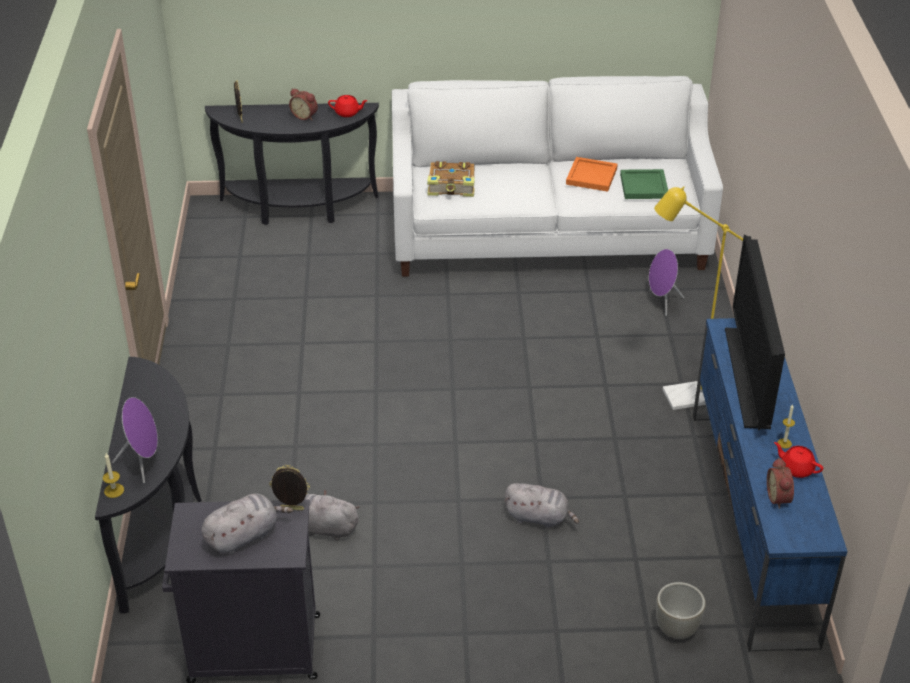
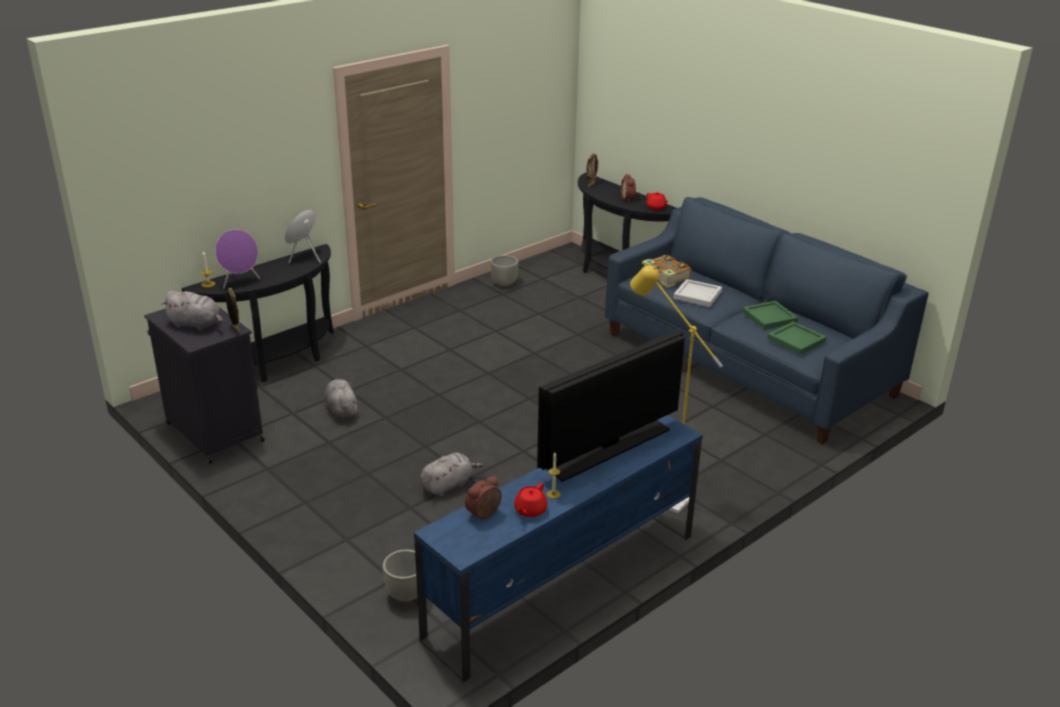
camera: 50 degrees right, 10 degrees down
(215, 286) = (504, 284): none -> grey planter
(507, 188) = (698, 295): none -> white tray
(539, 517) = (448, 485): grey plush toy -> grey plush toy turned 105 degrees counterclockwise
(548, 232) = (747, 364): white sofa -> blue sofa
(592, 177) = (769, 317): orange tray -> green tray
(662, 302) = (751, 441): purple speaker -> purple speaker (305, 258)
(796, 468) = (530, 510): red teapot -> red teapot turned 150 degrees counterclockwise

